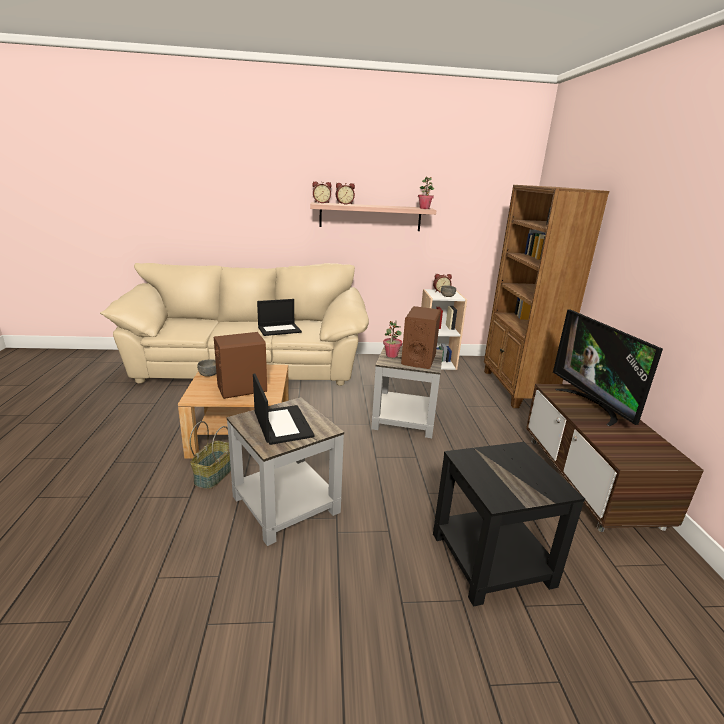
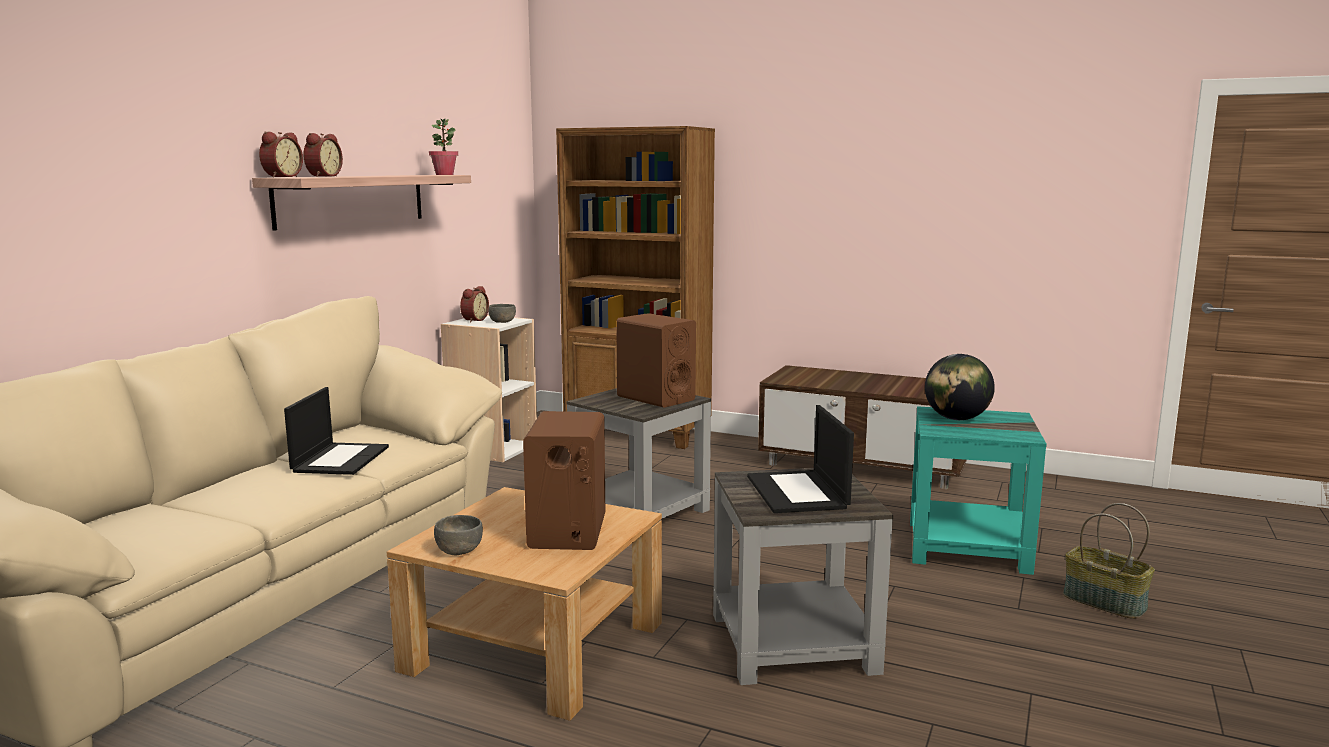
camera: 60 degrees left, 10 degrees down
(213, 474) = (657, 694): basket -> basket (1103, 602)
(282, 424) = (798, 492): laptop -> laptop turned 105 degrees counterclockwise
(391, 355) = (621, 406): potted plant -> none
(493, 559) = (969, 545): black side table -> turquoise side table
(509, 462) = (956, 419): none -> globe
(592, 405) = (833, 378): television -> none

